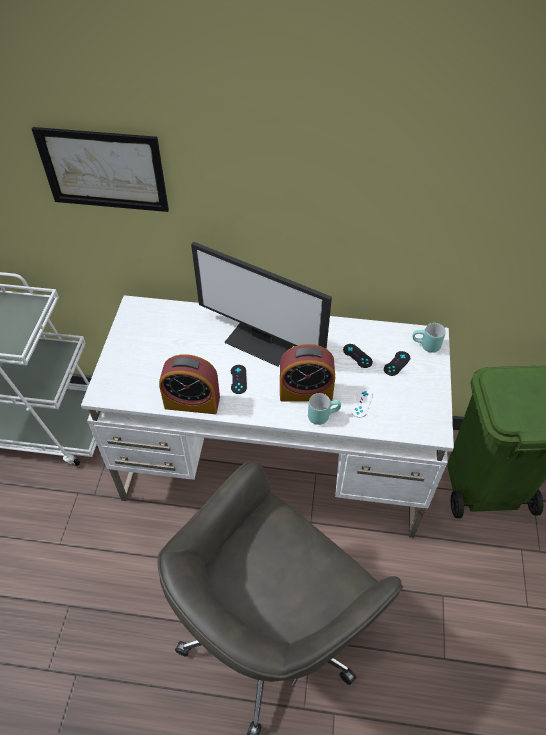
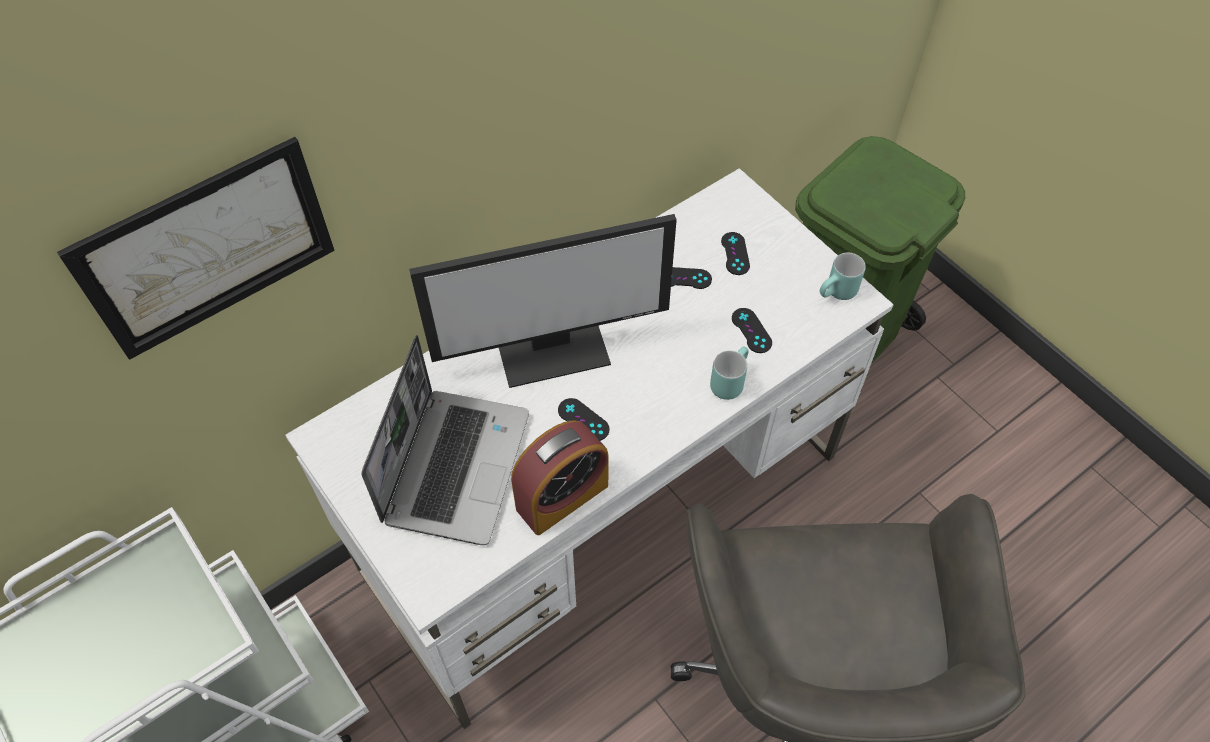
camera: 45 degrees left, 5 degrees up
(167, 355) = (455, 465): none -> laptop
(305, 392) = (678, 369): alarm clock -> none
(361, 402) = (751, 330): white game controller -> black game controller
(426, 346) = (742, 209): turquoise mug -> turquoise mug (837, 294)

